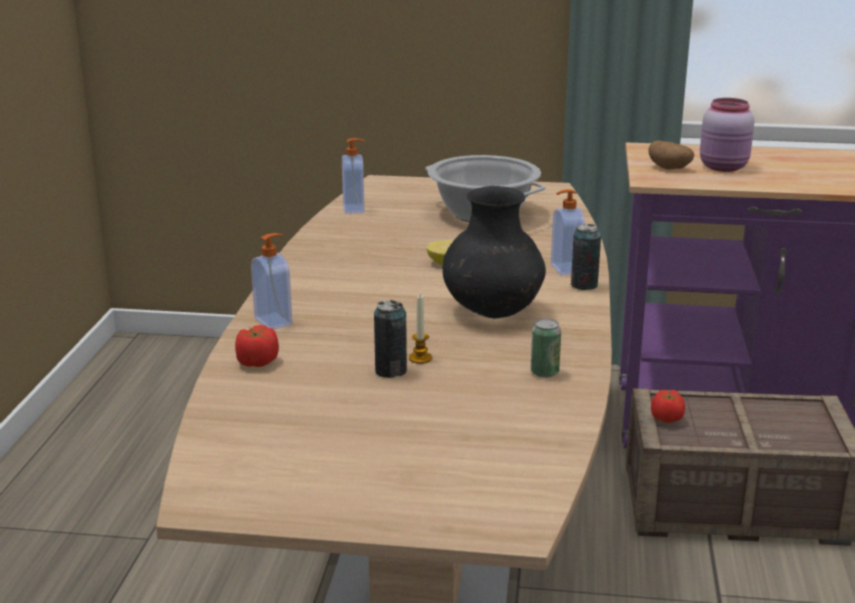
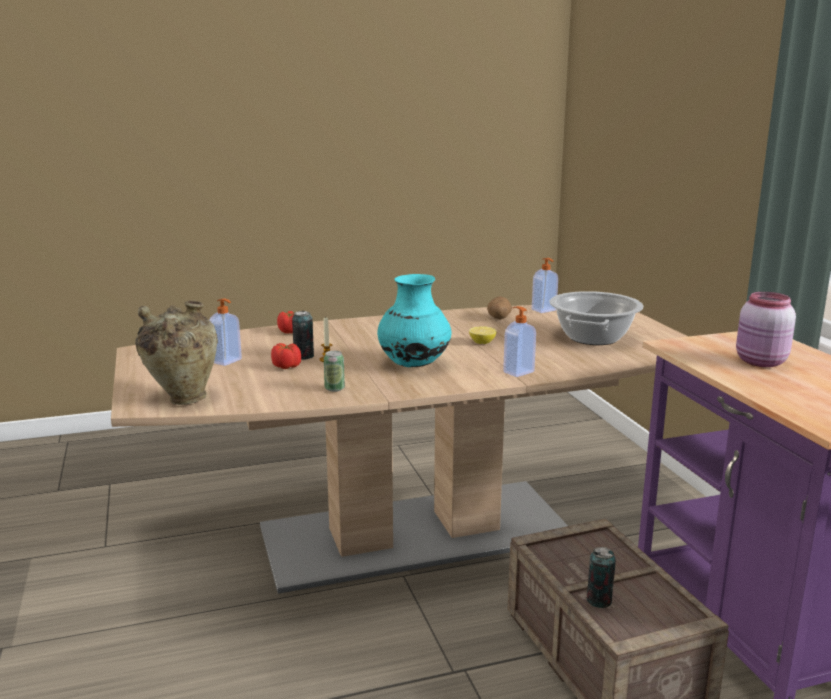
camera: 65 degrees right, 5 degrees down
(274, 321) = (345, 325): soap dispenser -> soap dispenser (227, 361)
(492, 312) = (414, 364): black vase -> turquoise vase
(504, 484) = (183, 399): none -> beige vase
(584, 285) = (494, 380): can -> can (599, 601)
(667, 418) = (570, 540): tomato -> tomato (287, 366)
(670, 168) = (717, 346): potato -> potato (499, 318)

